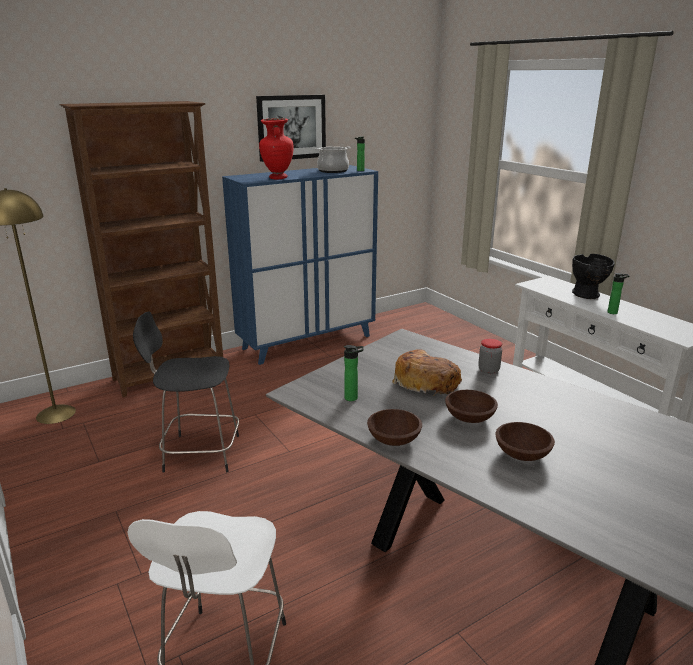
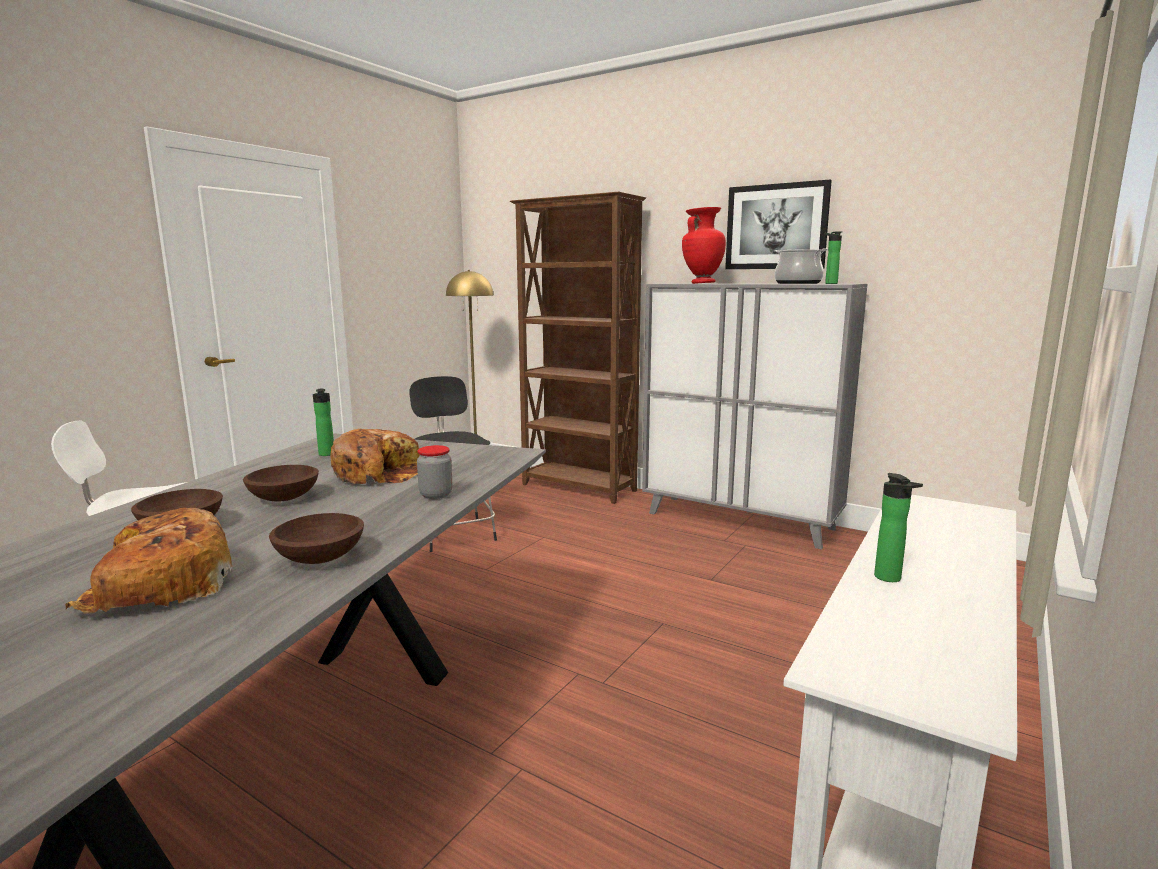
camera: 65 degrees right, 10 degrees down
(307, 342) = (740, 521): blue cabinet -> grey cabinet
(394, 439) = (230, 476): brown bowl -> brown bowl (321, 558)
(588, 296) = (954, 550): black vase -> none
(625, 455) = (158, 586): none -> bread

